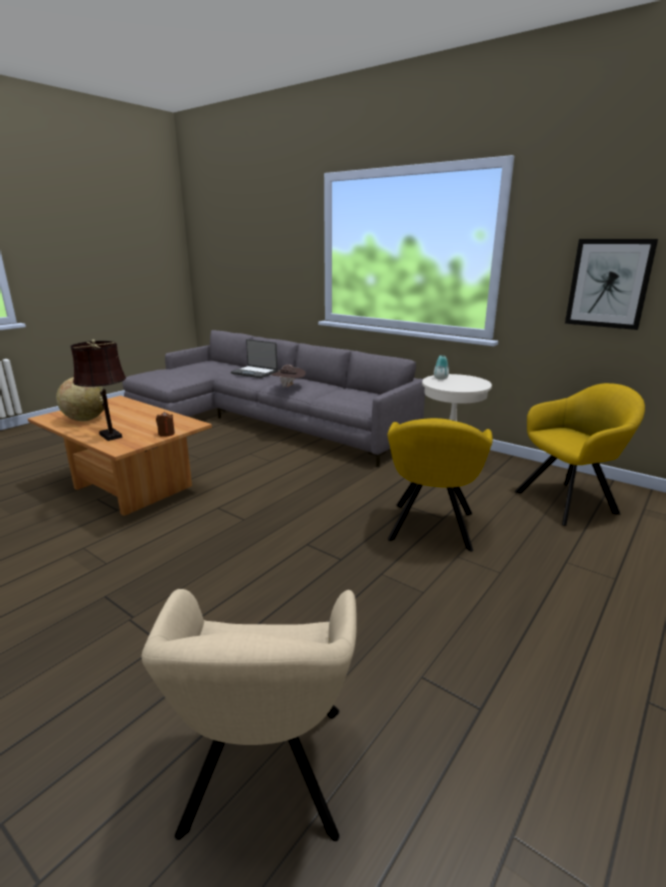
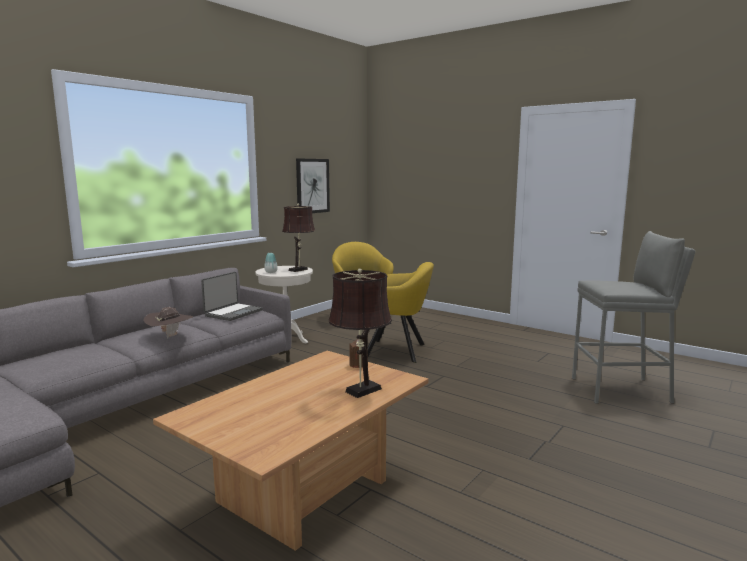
camera: 90 degrees left, 10 degrees down
(85, 419) = (289, 419): globe -> none
(255, 373) = (62, 355): laptop -> laptop (233, 313)
(264, 777) = (621, 390): beige armchair -> grey stool
(463, 386) = (299, 270): none -> brown table lamp

